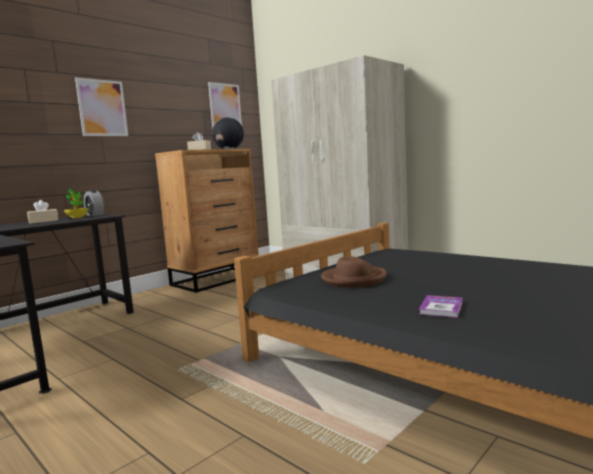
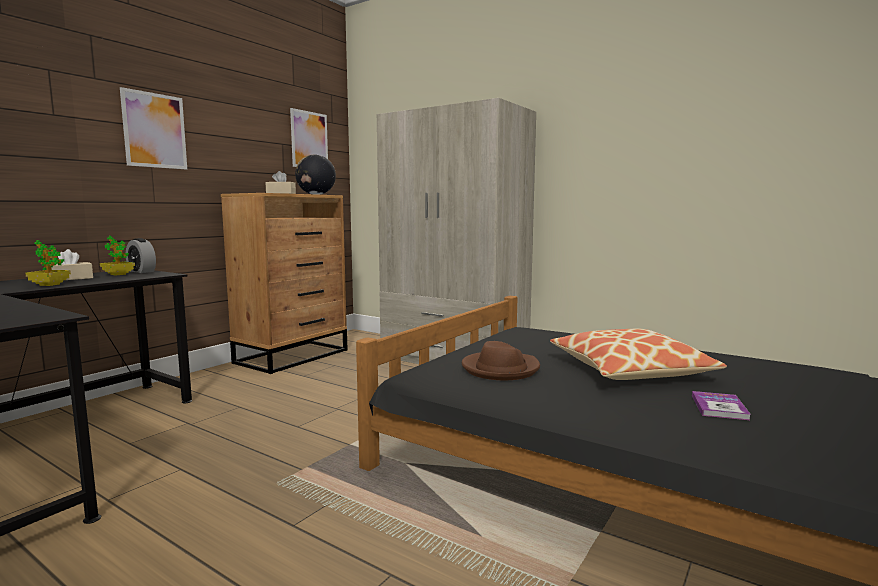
camera: 10 degrees left, 0 degrees up
(26, 225) = (49, 285): none -> potted plant
(441, 308) = (623, 410): book -> book (719, 407)
(466, 278) = (630, 370): none -> pillow

